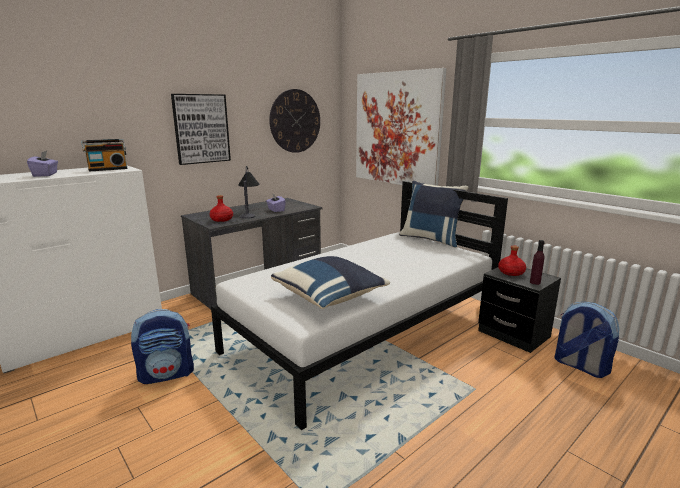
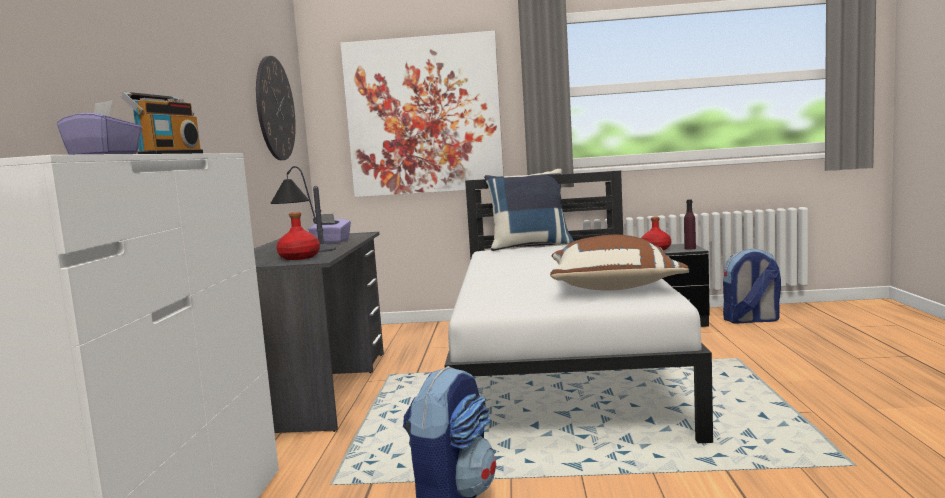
camera: 45 degrees left, 10 degrees down
(201, 129) = (201, 104): picture -> none
(330, 297) = (613, 287): blue pillow -> brown pillow

